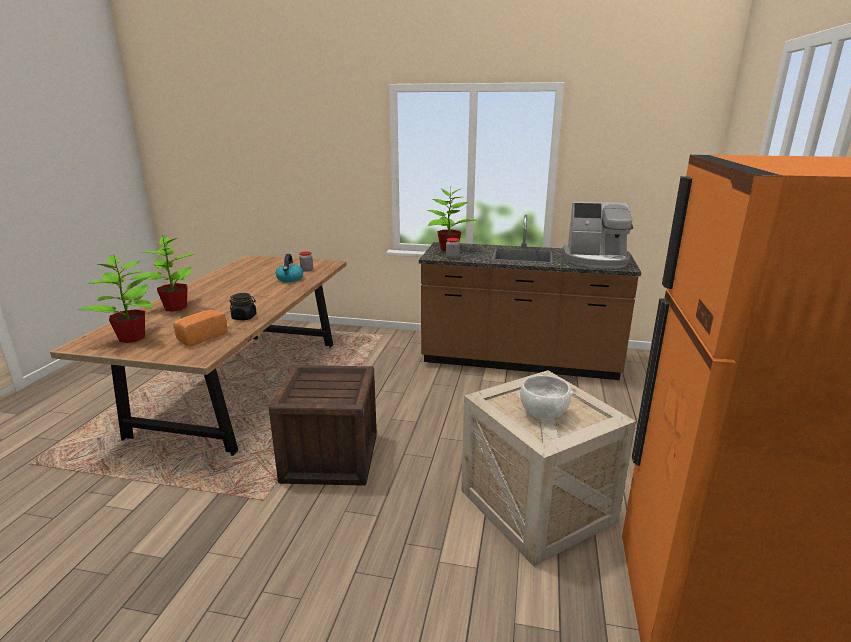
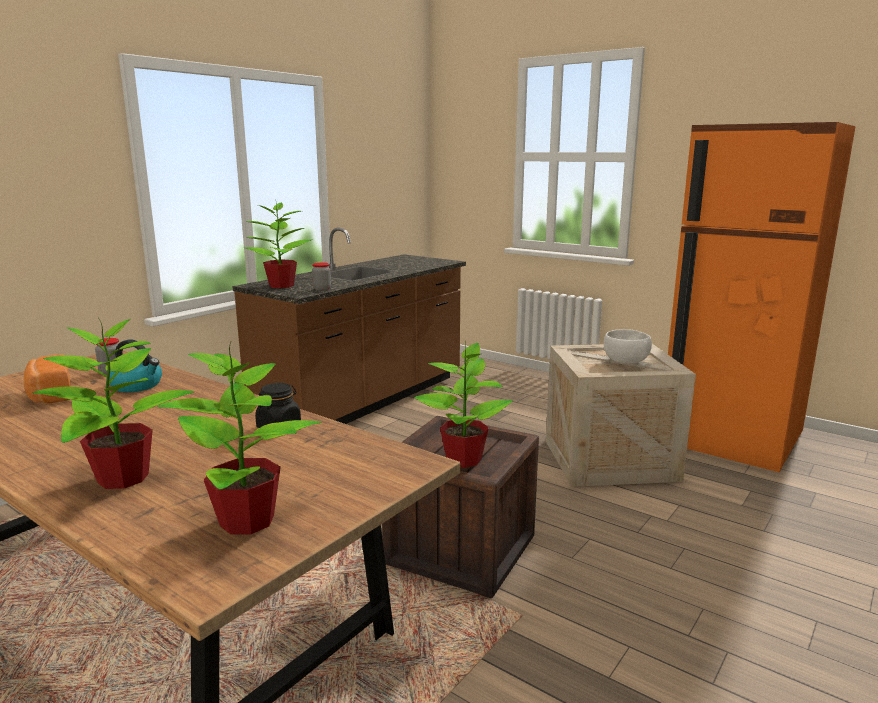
camera: 65 degrees left, 5 degrees down
(201, 337) = (329, 460): bread -> bread (49, 395)
(311, 391) = (464, 459): none -> potted plant
(596, 260) = (415, 263): coffee machine -> none

